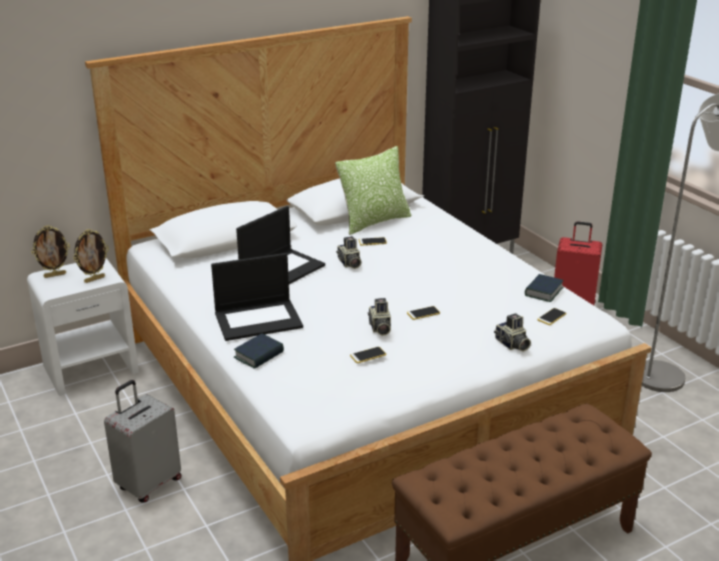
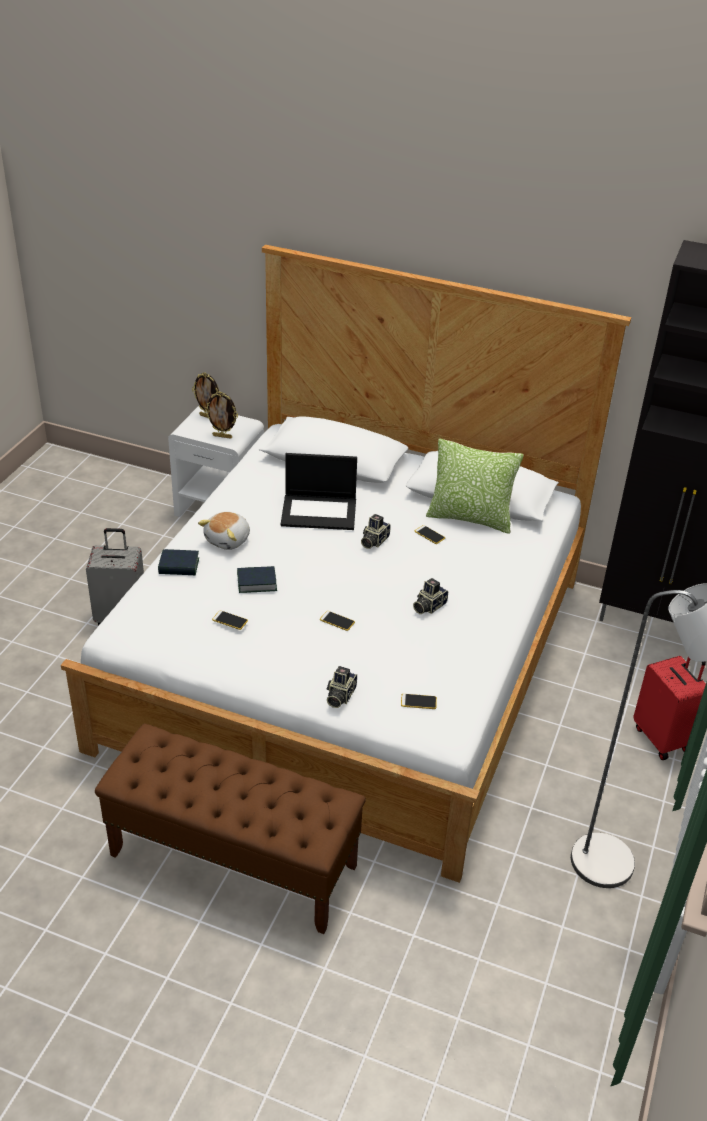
camera: 50 degrees right, 10 degrees up
(259, 319) = (228, 540): laptop -> plush toy
(379, 328) = (281, 607): camera -> camera (428, 606)
(543, 292) = (462, 678): book -> book (256, 583)

